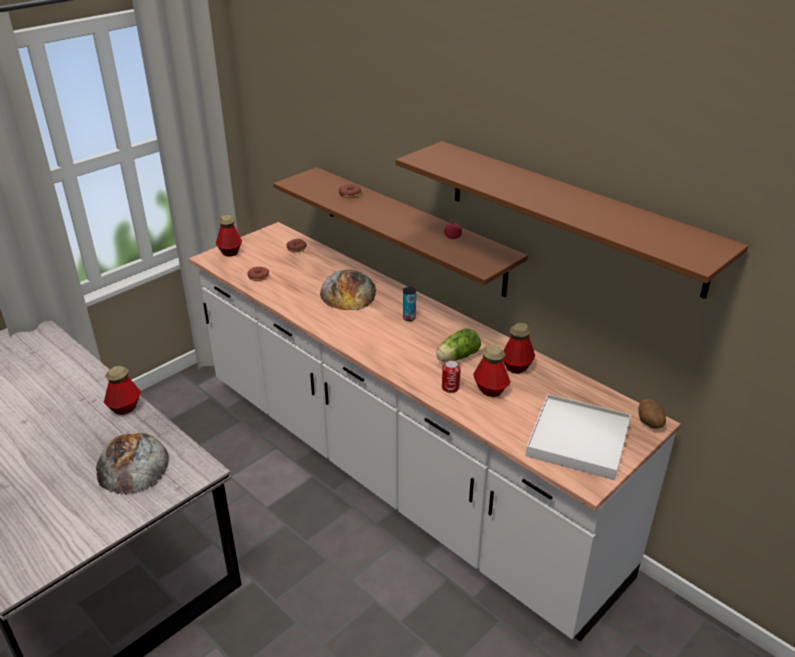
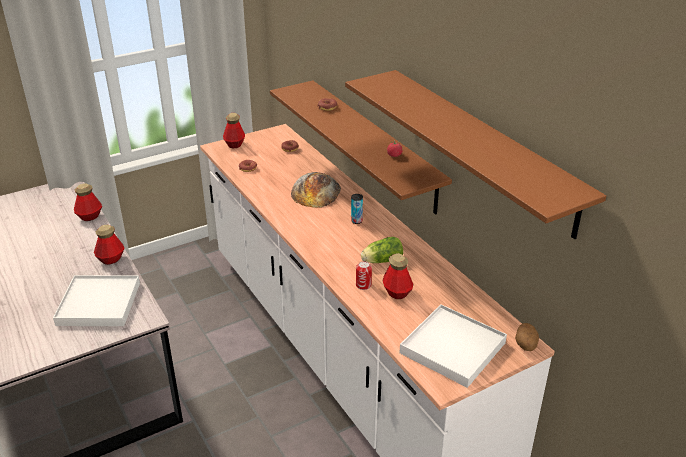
camera: 15 degrees right, 0 degrees up
(132, 464) = (98, 304): bread -> white tray
(517, 366) = (430, 277): bottle -> bottle (89, 216)

